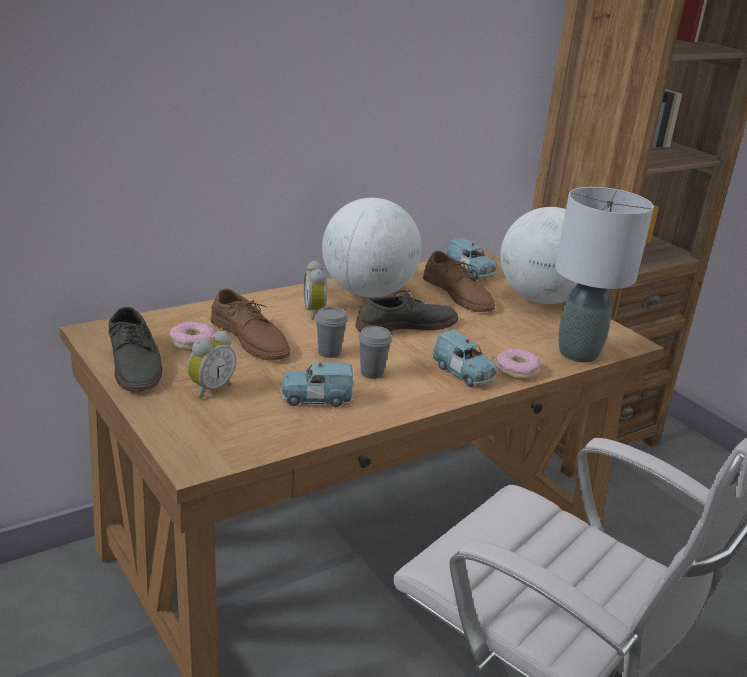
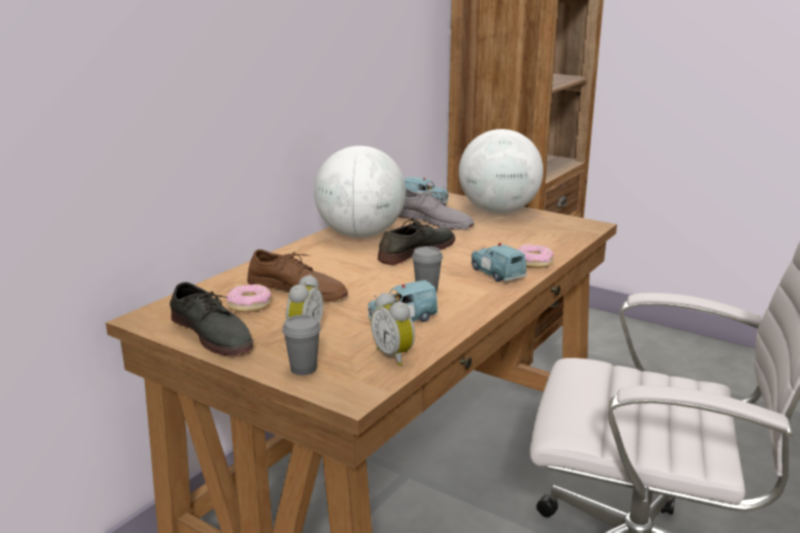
camera: 20 degrees left, 5 degrees down
(316, 313) = (334, 258): alarm clock -> alarm clock (395, 355)
(329, 352) = (376, 284): grey cup -> grey cup (303, 369)
(458, 294) = (433, 220): brown shoe -> grey shoe
(463, 373) = (497, 274): blue toy car -> blue toy car turned 150 degrees counterclockwise
(578, 353) = (563, 241): grey table lamp -> none

